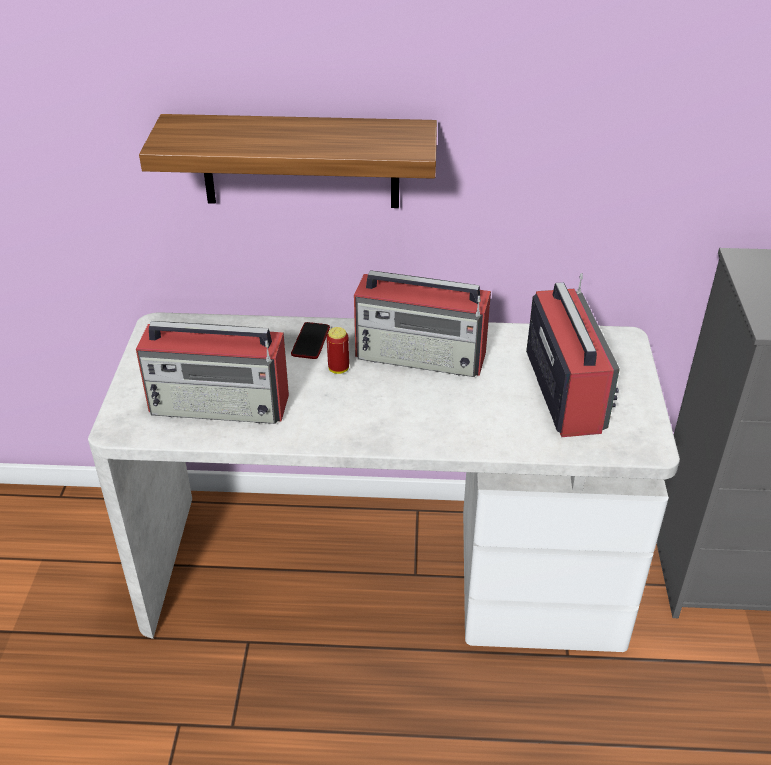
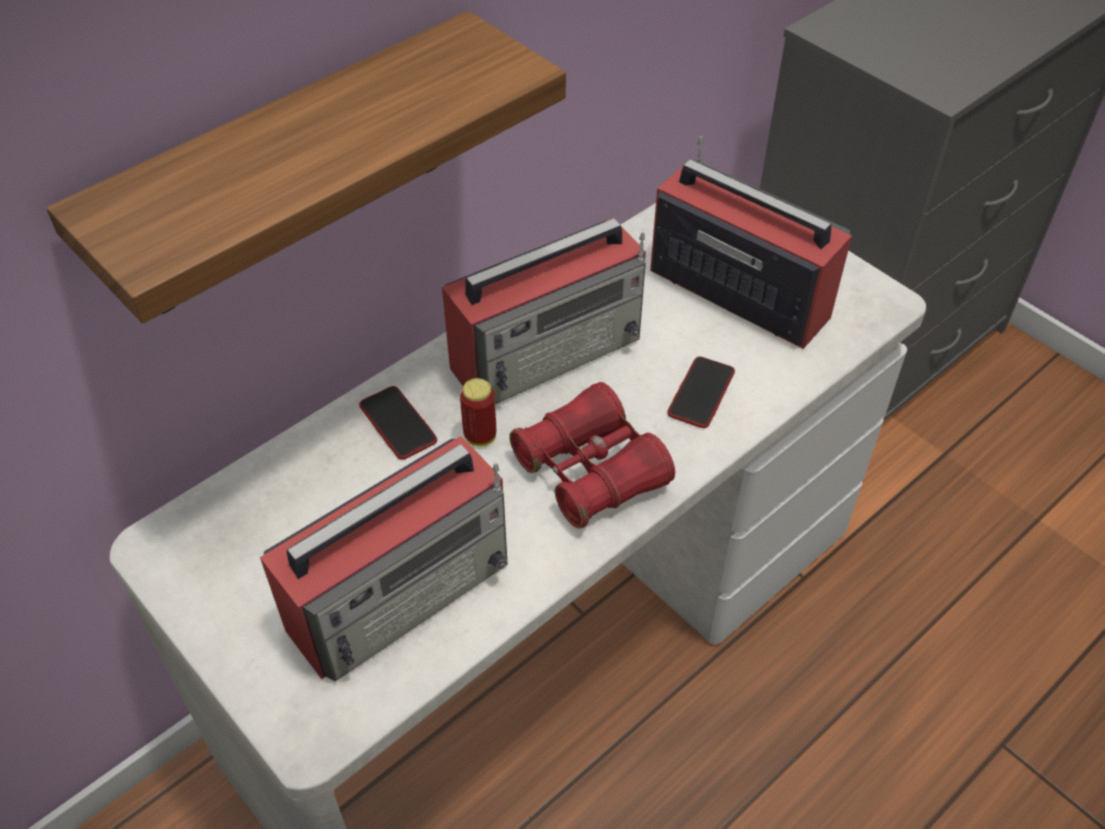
camera: 45 degrees left, 10 degrees up
(367, 415) = (590, 471): none -> red binoculars
(472, 420) = (701, 393): none -> phone

